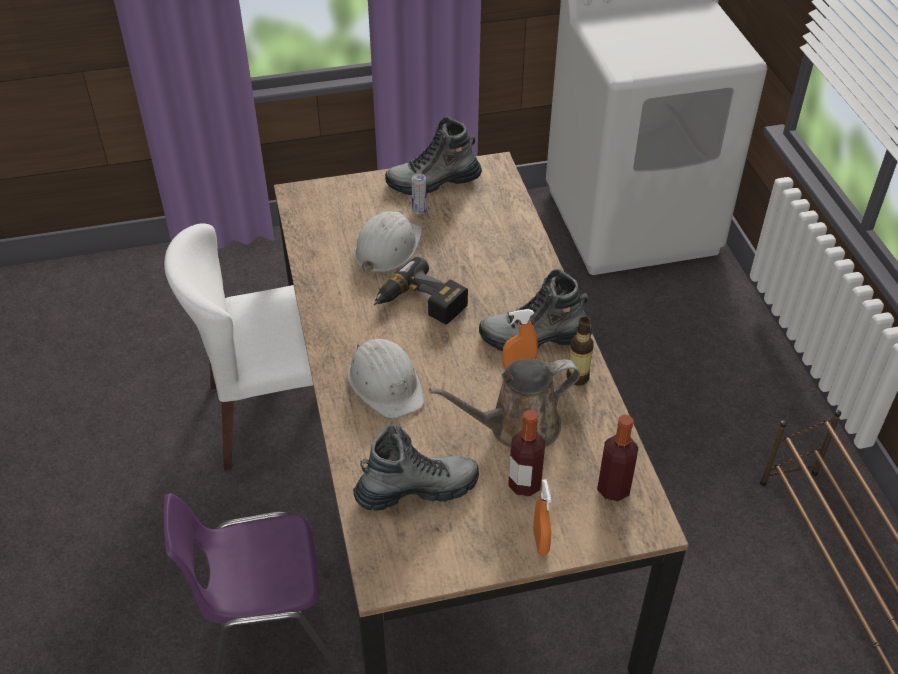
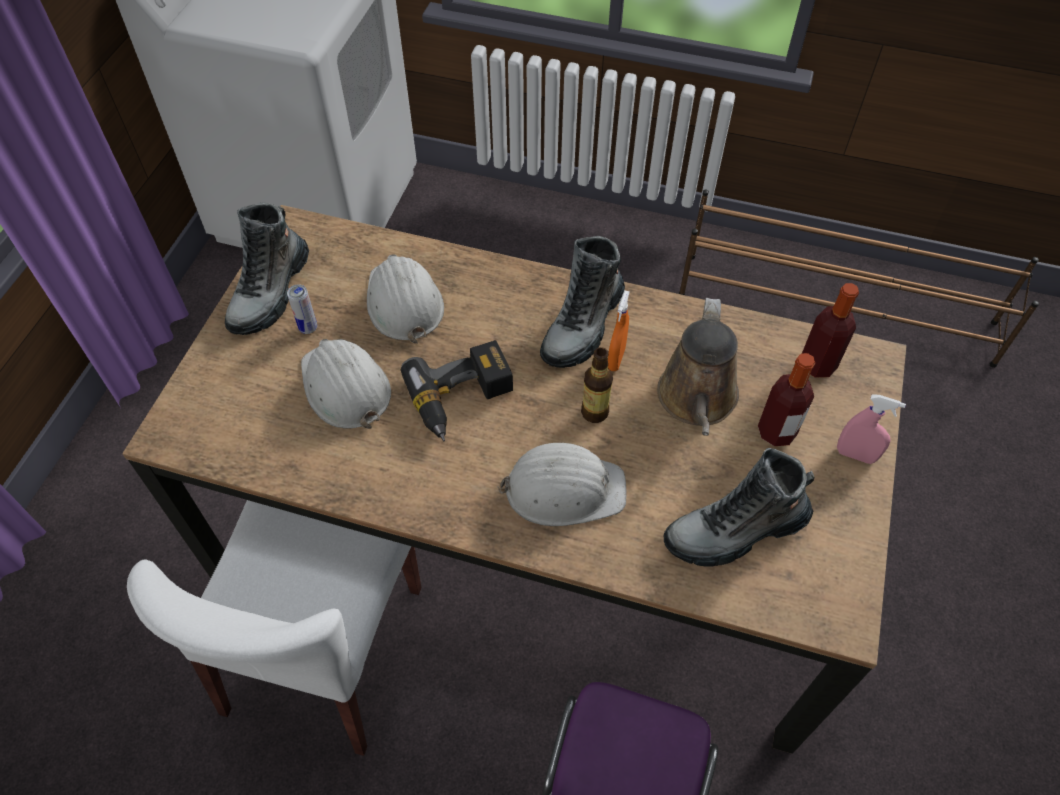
camera: 60 degrees left, 10 degrees up
(417, 489) = (735, 531): boot -> boot turned 120 degrees counterclockwise
(476, 242) = (403, 303): none -> white hard hat
(540, 542) = (855, 455): orange spray bottle -> pink spray bottle
(577, 377) = (660, 319): bottle -> bottle (594, 412)

